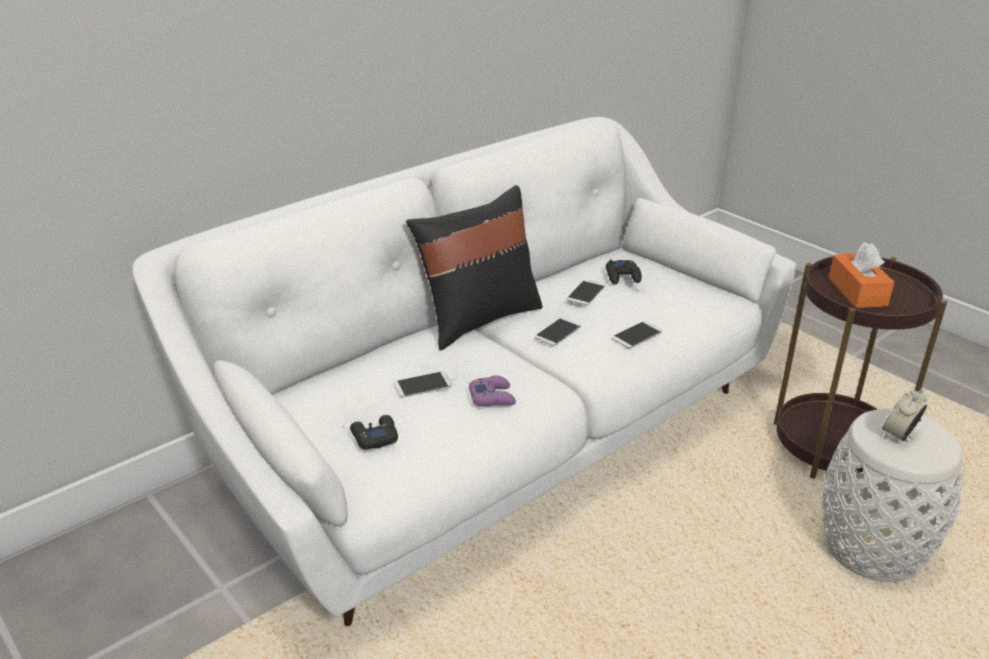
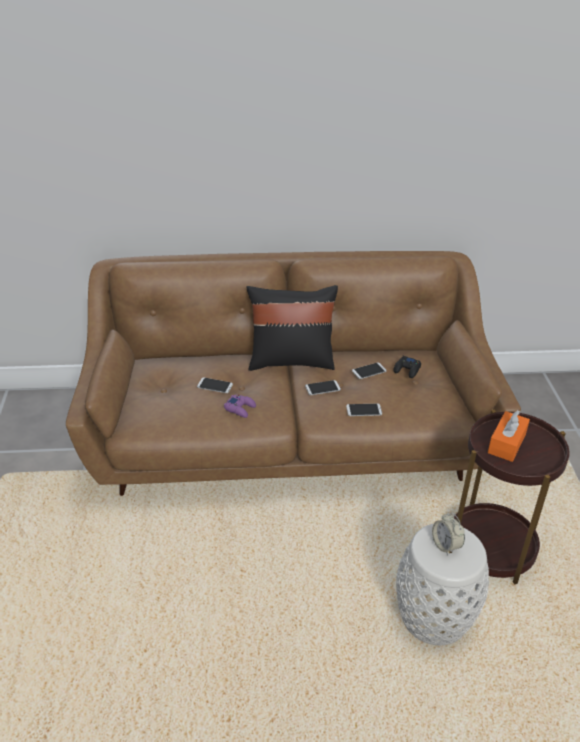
camera: 35 degrees right, 5 degrees up
(374, 437) = (163, 402): black game controller -> none
(494, 438) = (288, 438): white sofa -> brown sofa
(899, 435) = (445, 545): alarm clock -> alarm clock turned 105 degrees counterclockwise

